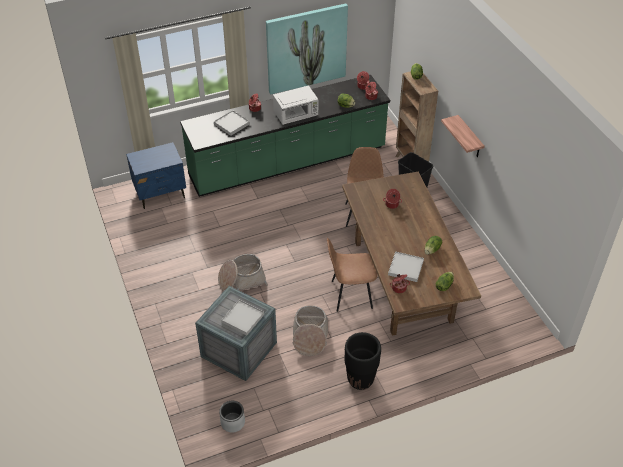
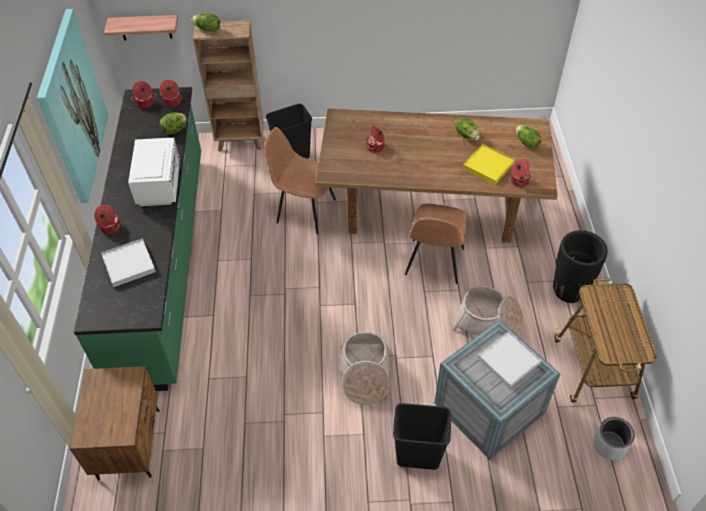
camera: 70 degrees left, 5 degrees up
(161, 194) = (130, 443): blue nightstand -> brown nightstand
(192, 319) = (417, 456): none -> black trash can
(292, 405) = (594, 370): none -> cart
(405, 268) = (488, 166): white tray -> yellow tray
(470, 137) = (334, 31): shelf -> shelf (145, 27)

